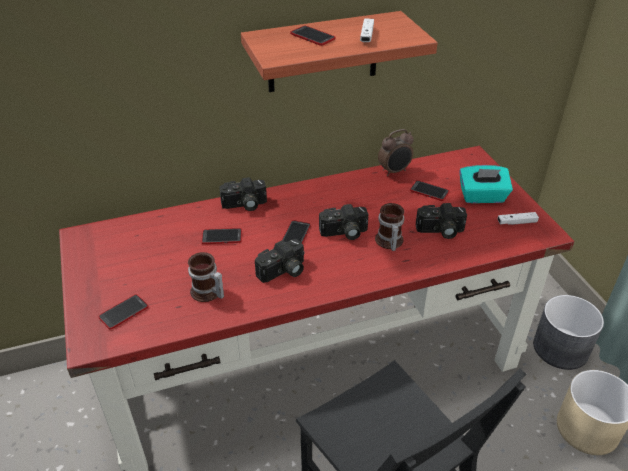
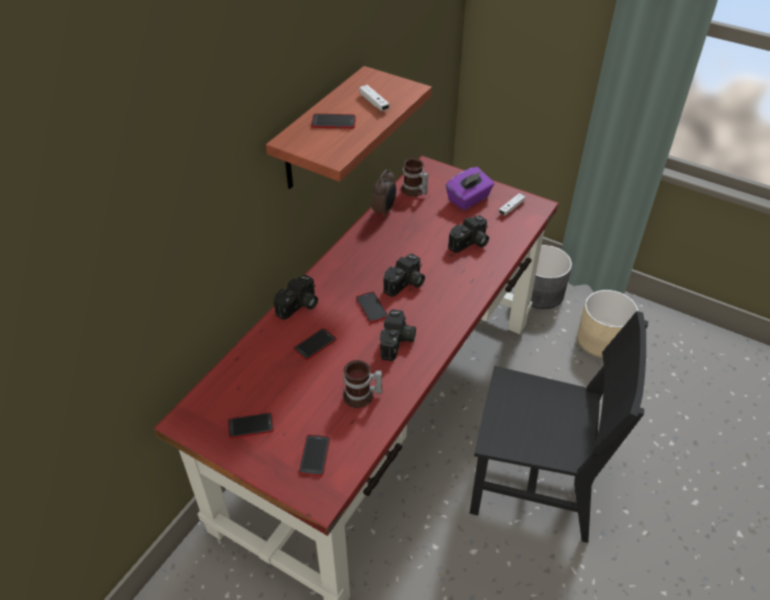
camera: 40 degrees left, 5 degrees up
(388, 242) = (444, 273): mug -> mug (413, 191)
(429, 191) = (428, 214): phone -> phone (250, 426)
(482, 197) = (469, 199): turquoise tissue box -> purple tissue box

